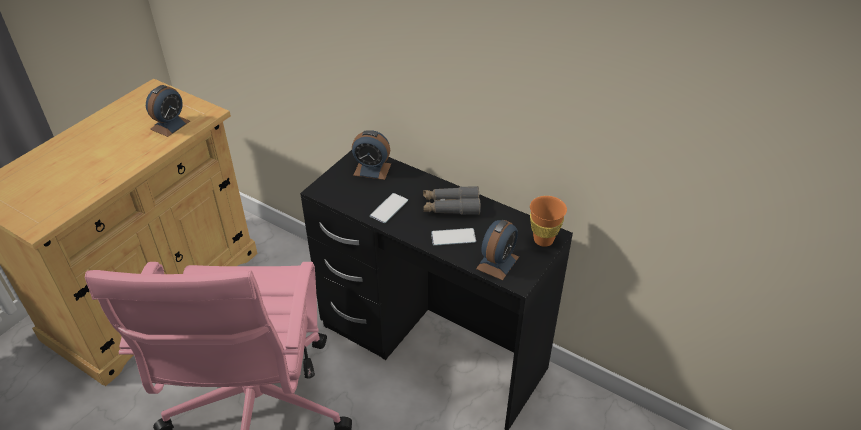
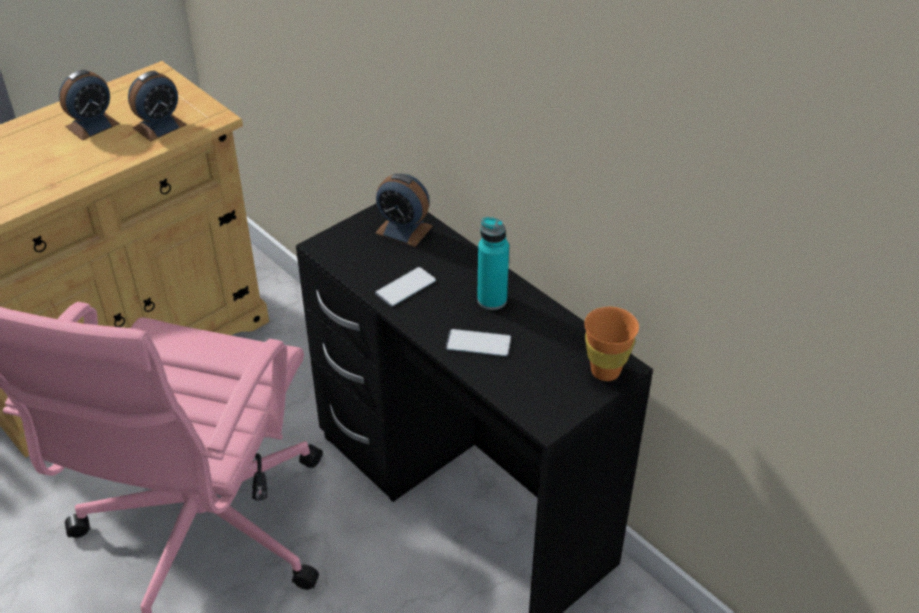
camera: 15 degrees right, 0 degrees up
(451, 206) = (492, 300): grey binoculars -> turquoise bottle
(497, 262) = (526, 390): alarm clock -> alarm clock (92, 125)

